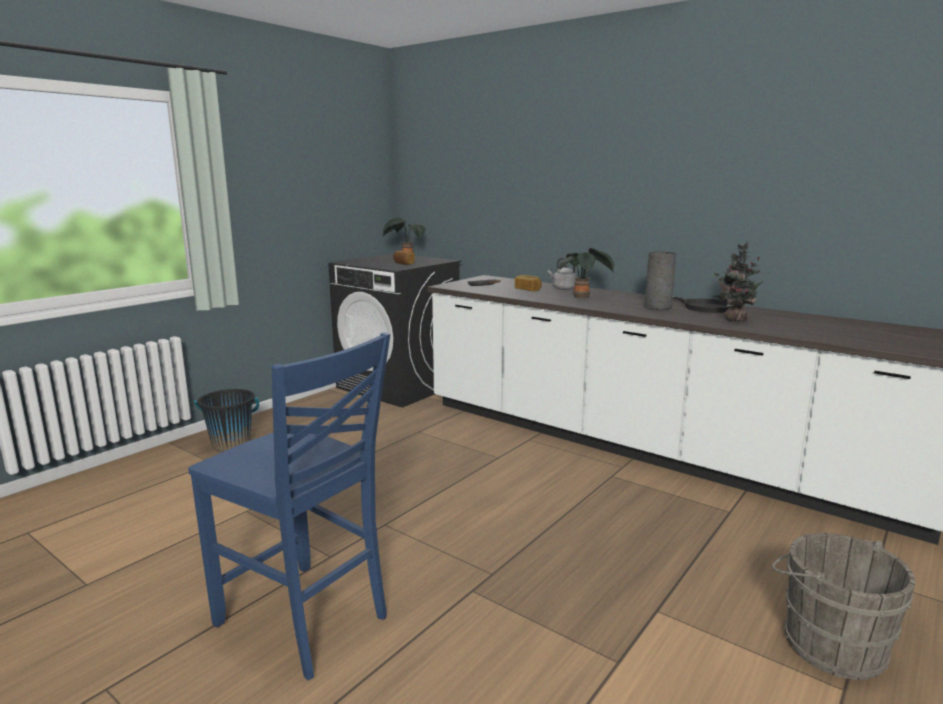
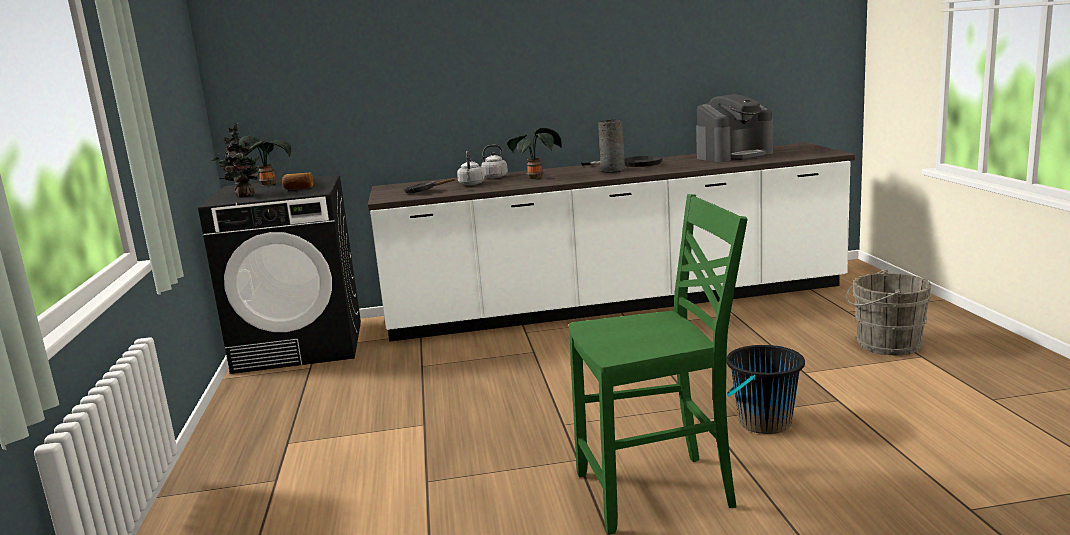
camera: 45 degrees left, 0 degrees up
(231, 444) = (249, 459): black bucket -> black bucket (764, 422)
(305, 621) = (658, 492): blue chair -> green chair
(528, 290) = (471, 184): bread -> grey kettle
(733, 319) = (682, 165): potted plant -> potted plant (243, 196)
(827, 324) = (734, 155): none -> coffee machine

